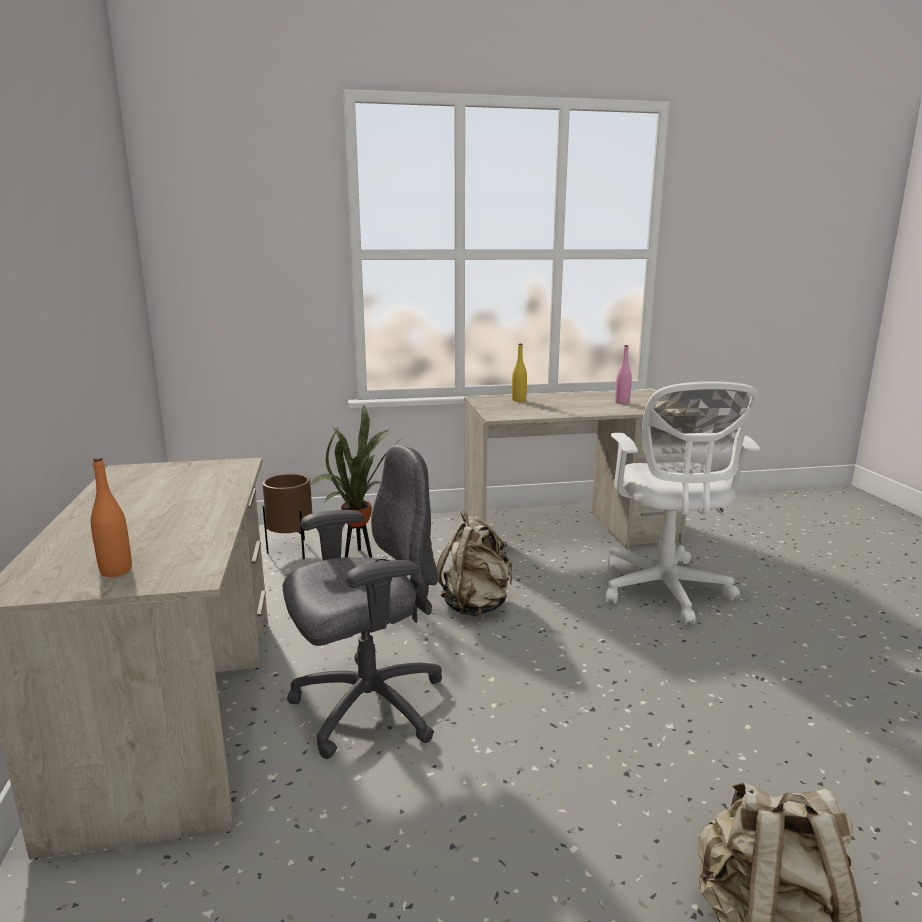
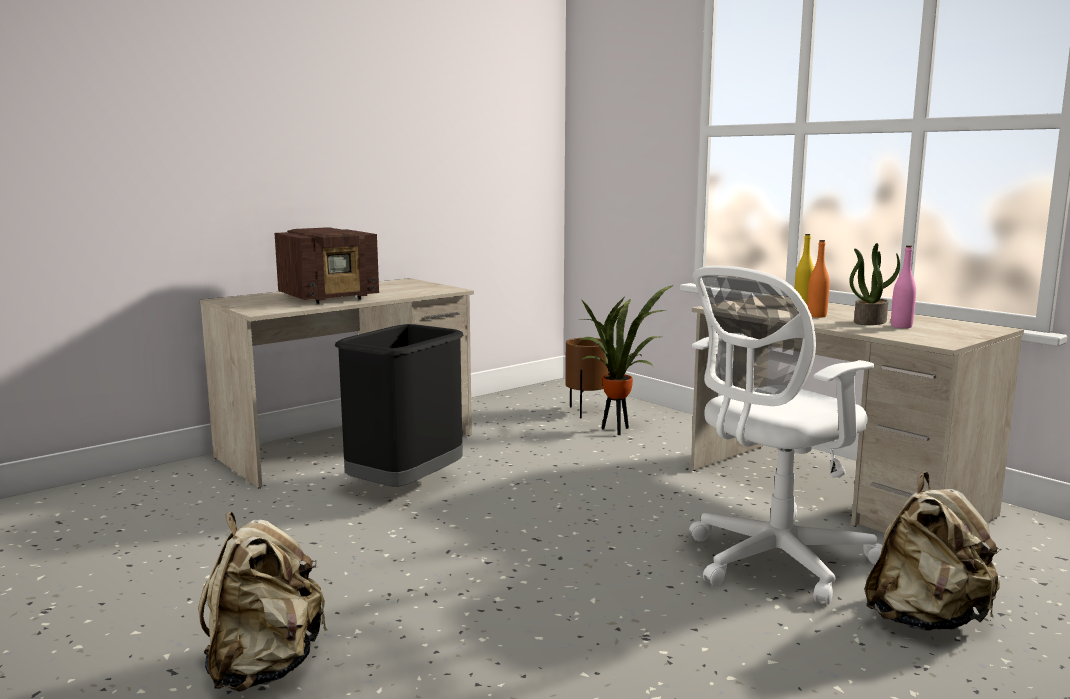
camera: 60 degrees right, 5 degrees down
(116, 571) = (256, 304): orange bottle -> orange bottle (816, 316)
(166, 522) = (330, 297): none -> radio
(366, 706) = (406, 488): grey office chair -> black trash can
(476, 605) = (598, 487): beige backpack -> beige backpack (926, 620)
(599, 403) = (869, 321): none -> potted plant

